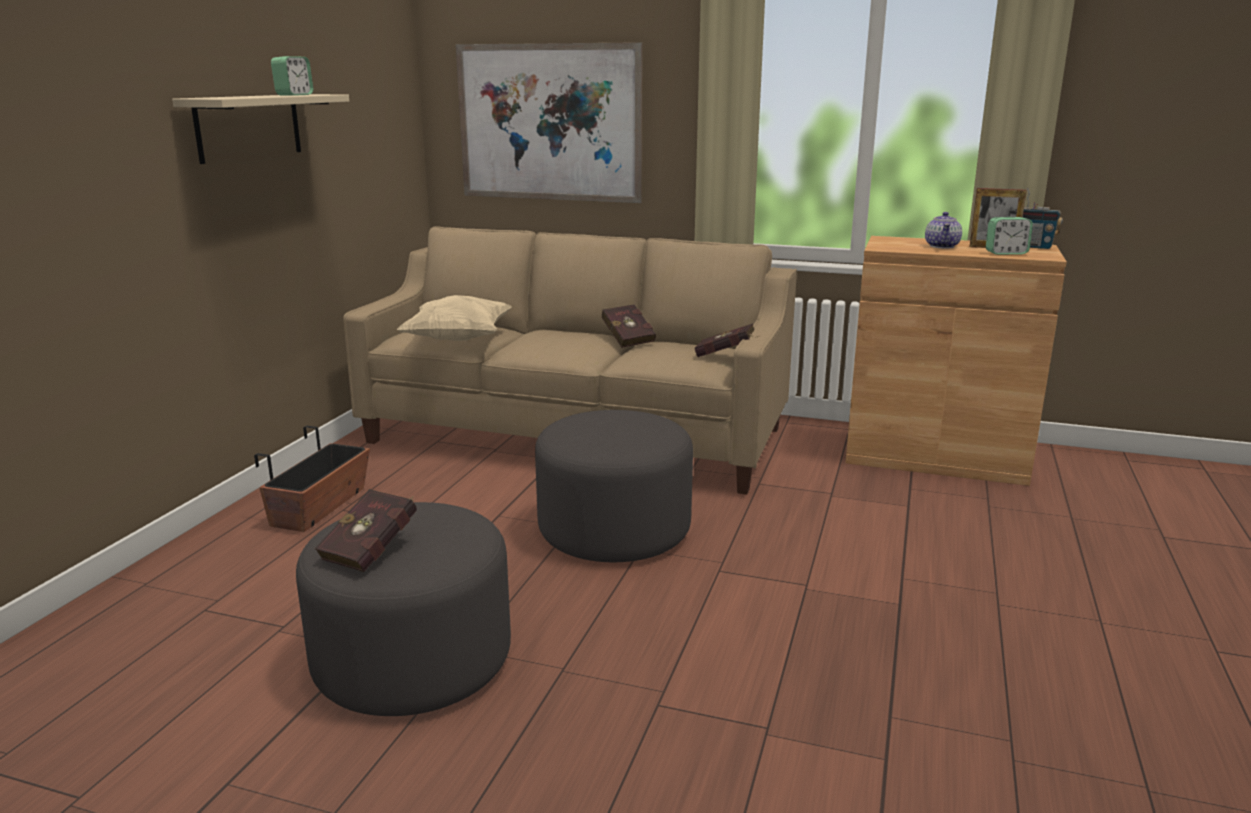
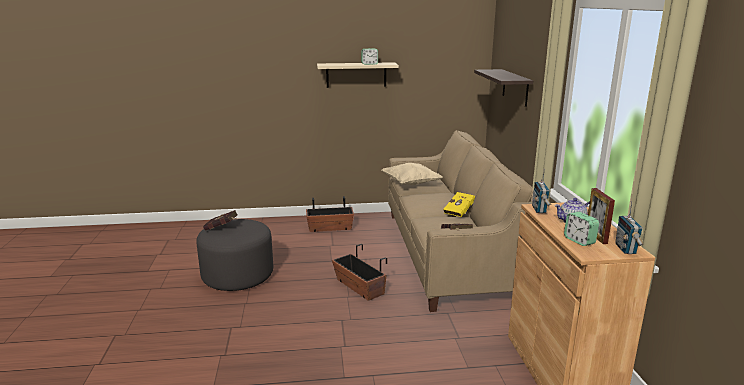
camera: 65 degrees right, 0 degrees up
(549, 123) = (515, 87): picture -> shelf
(614, 530) = (359, 287): grey ottoman -> planter
(627, 339) = (460, 211): red book -> yellow book
(892, 248) = (539, 209): none -> radio

